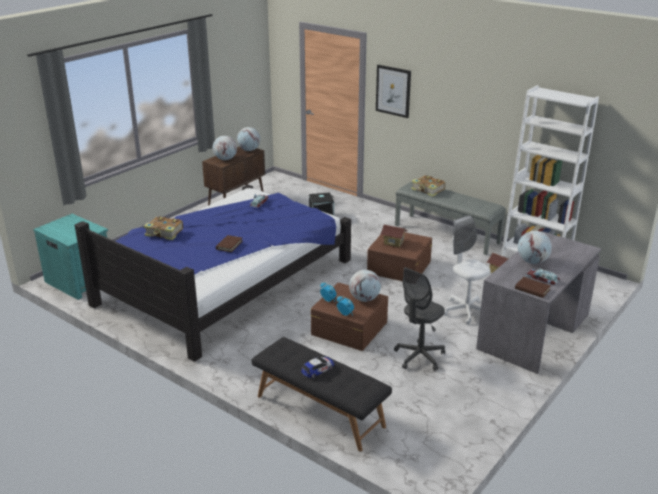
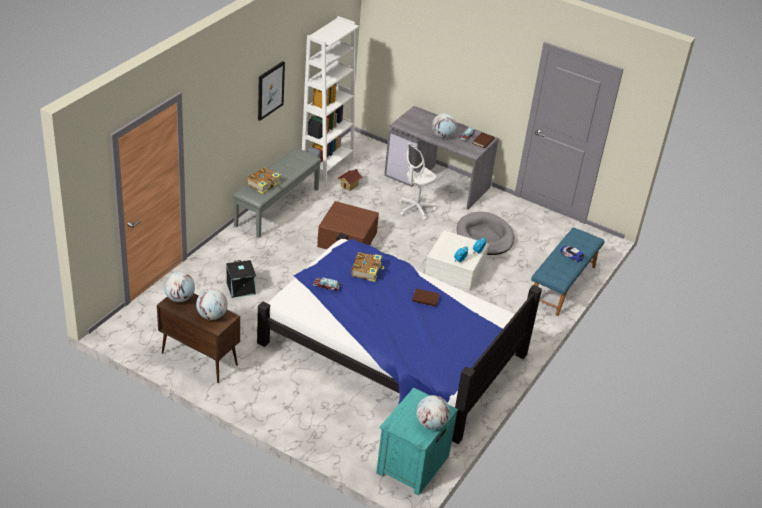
camera: 100 degrees left, 10 degrees up
(164, 233) = (409, 345): book -> book (367, 270)
(319, 411) = (563, 285): black bench -> blue bench
(349, 328) = (454, 270): brown storage box -> white storage box
(364, 299) = (453, 241): globe -> globe (431, 424)
(393, 91) = (208, 127): picture -> picture (270, 90)
(393, 243) = (350, 222): toy house -> none
(419, 357) = (485, 236): grey office chair -> grey dog bed

